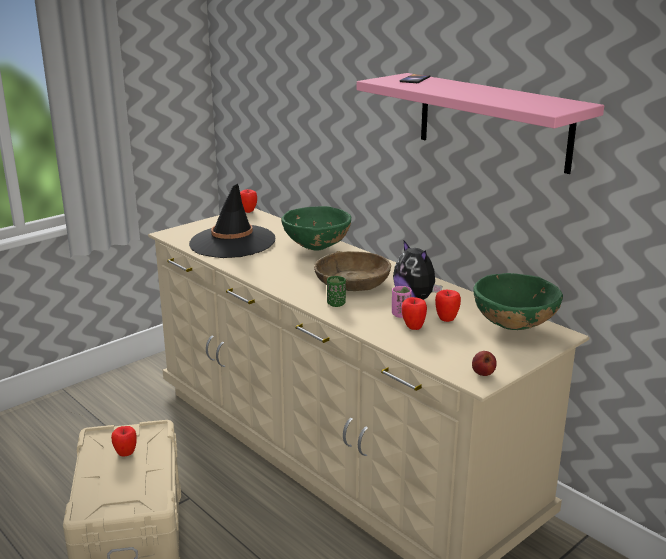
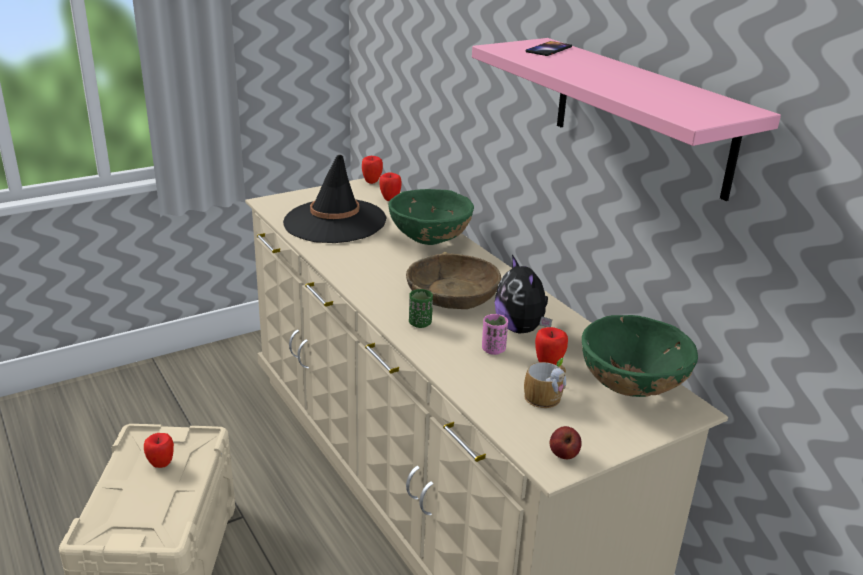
camera: 10 degrees right, 5 degrees up
(413, 327) = (501, 371): apple -> apple (390, 199)
(454, 338) = (547, 395): none -> mug

